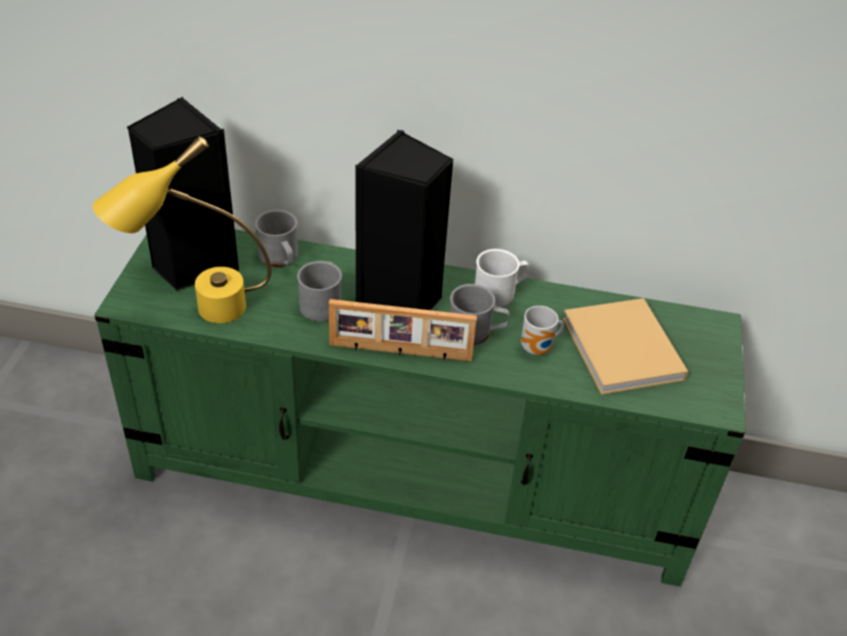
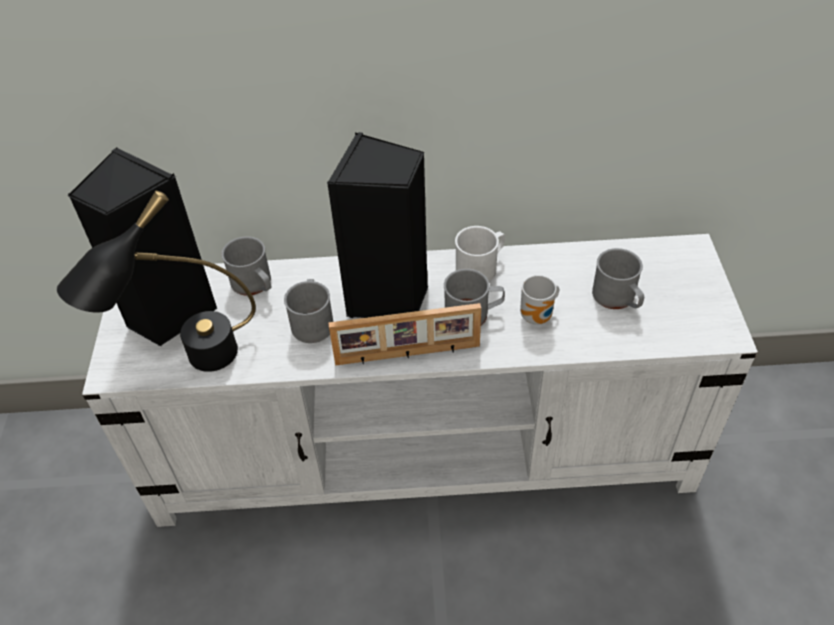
camera: 10 degrees left, 5 degrees up
(198, 311) = (190, 363): yellow table lamp -> black table lamp
(416, 475) = (425, 450): green tv stand -> white tv stand
(623, 351) = (618, 299): beige book -> grey mug

